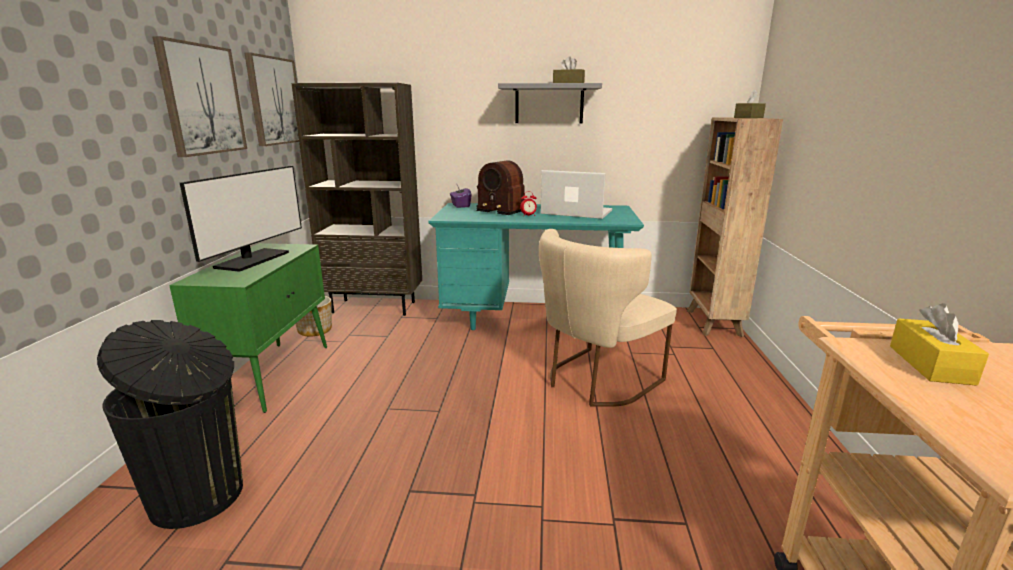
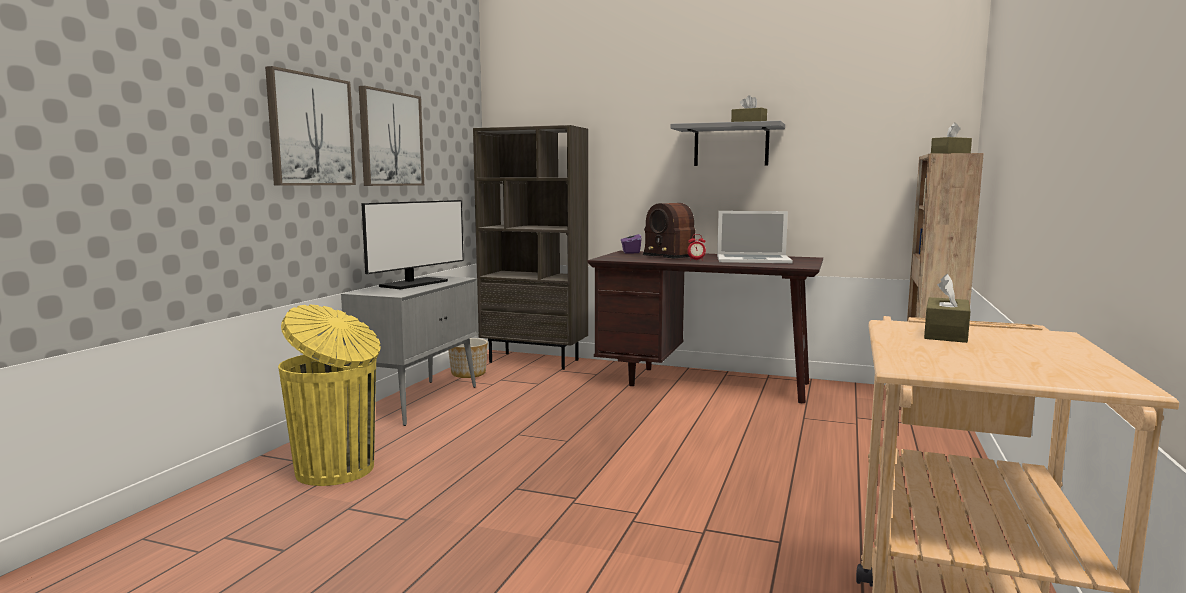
camera: 15 degrees right, 10 degrees down
(200, 496) = (337, 470): black trash can -> yellow trash can
(273, 374) = (419, 401): green cabinet -> grey cabinet
(274, 101) = (456, 145): picture -> picture (311, 130)
(534, 319) = (704, 383): turquoise desk -> brown desk
(576, 212) = (753, 259): laptop -> laptop turned 150 degrees clockwise
(595, 381) = (747, 436): beige chair -> none
(930, 364) = (945, 333): yellow tissue box -> brown tissue box

